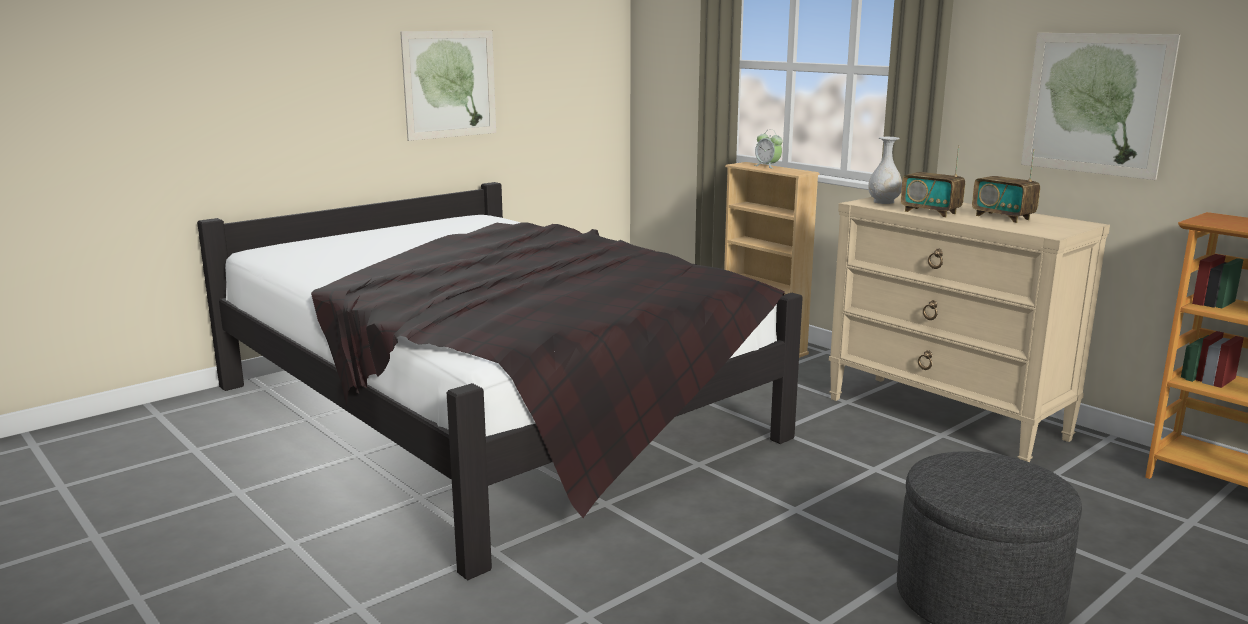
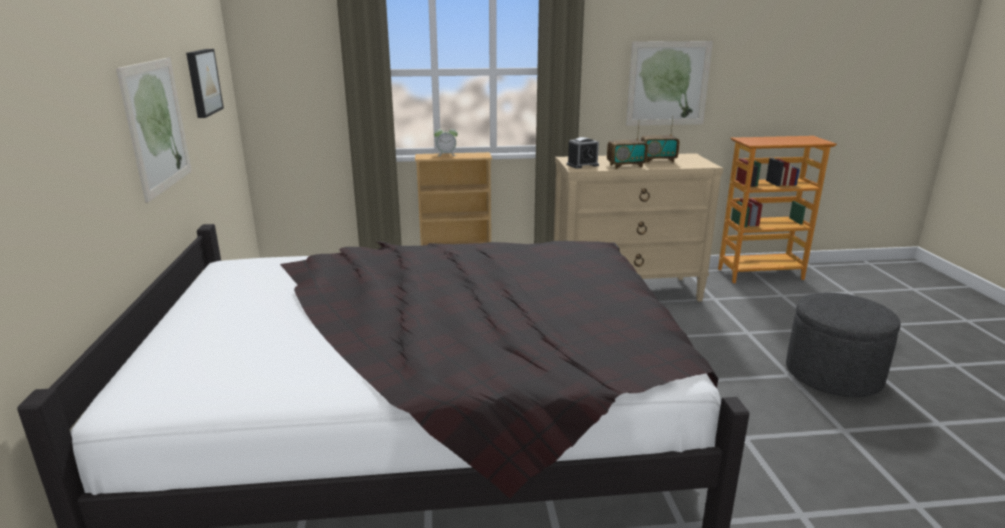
camera: 55 degrees left, 5 degrees up
(553, 58) = (202, 82): none -> picture
(884, 202) = (582, 165): white vase -> alarm clock

